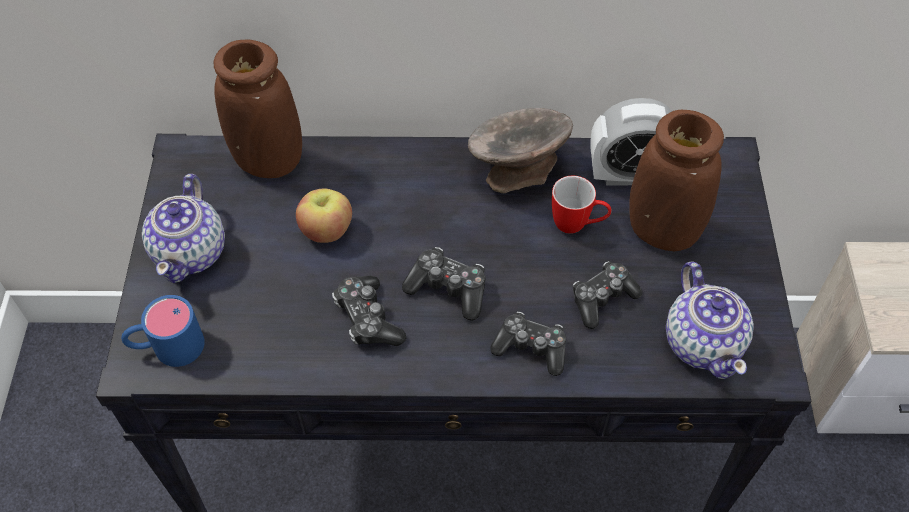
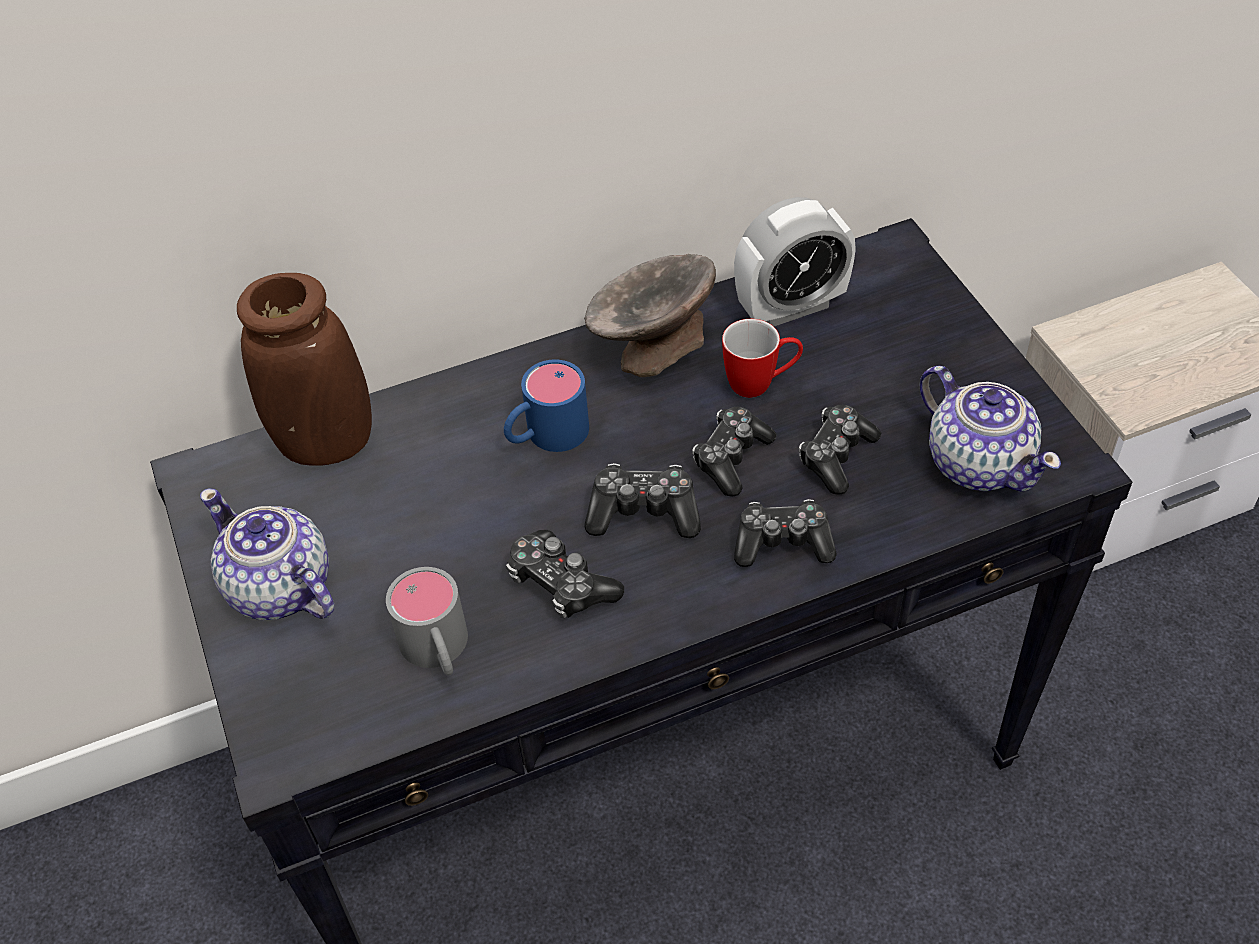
camera: 20 degrees left, 5 degrees down
(167, 347) = (311, 718): blue mug -> blue mug (546, 435)
(191, 252) = (280, 589): teapot -> teapot turned 150 degrees clockwise
(266, 334) = (438, 651): none -> grey mug
(326, 230) = (449, 498): apple -> none
(528, 272) = (731, 458): none -> game controller
(662, 230) = (863, 355): brown vase -> none

